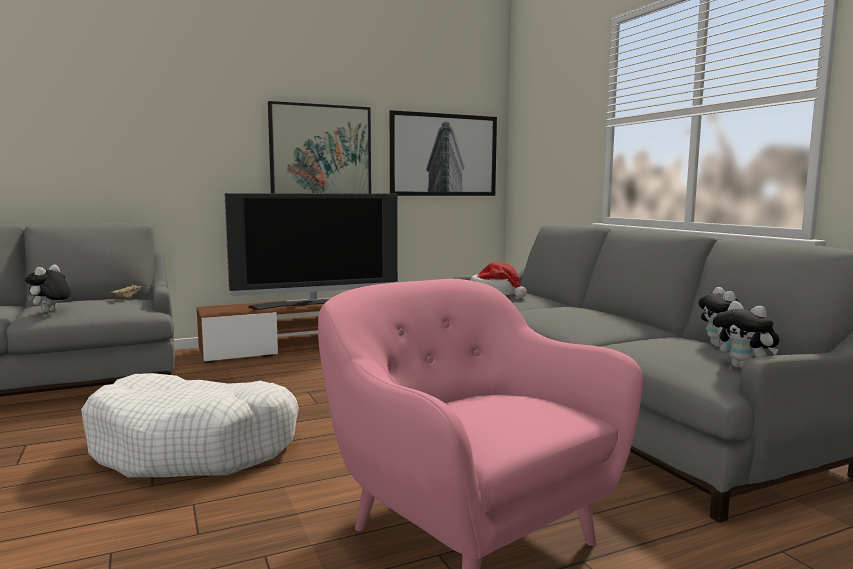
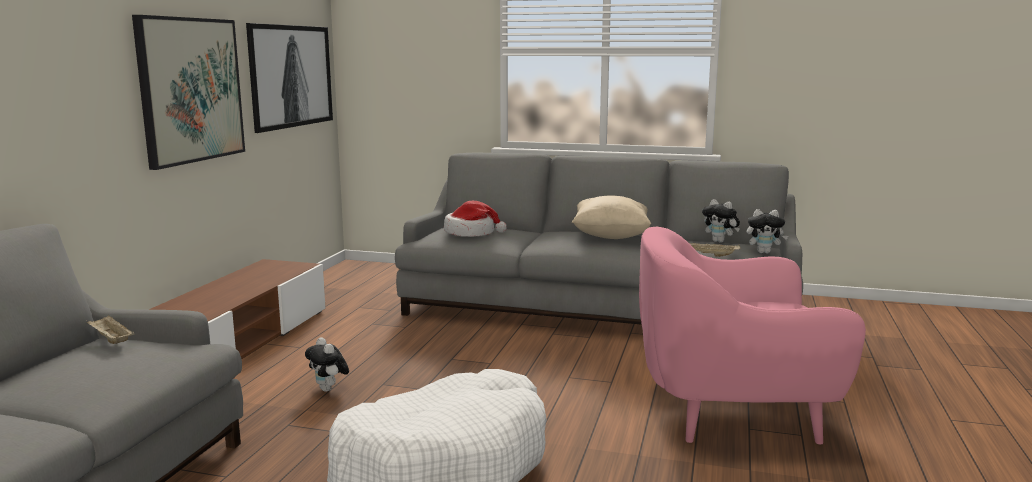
camera: 50 degrees left, 5 degrees up
(50, 312) = (96, 389): plush toy -> plush toy (329, 389)
(315, 304) = (237, 288): television -> none
(600, 317) = (611, 237): none -> beige pillow
(649, 352) = (712, 255): none -> beige tray

